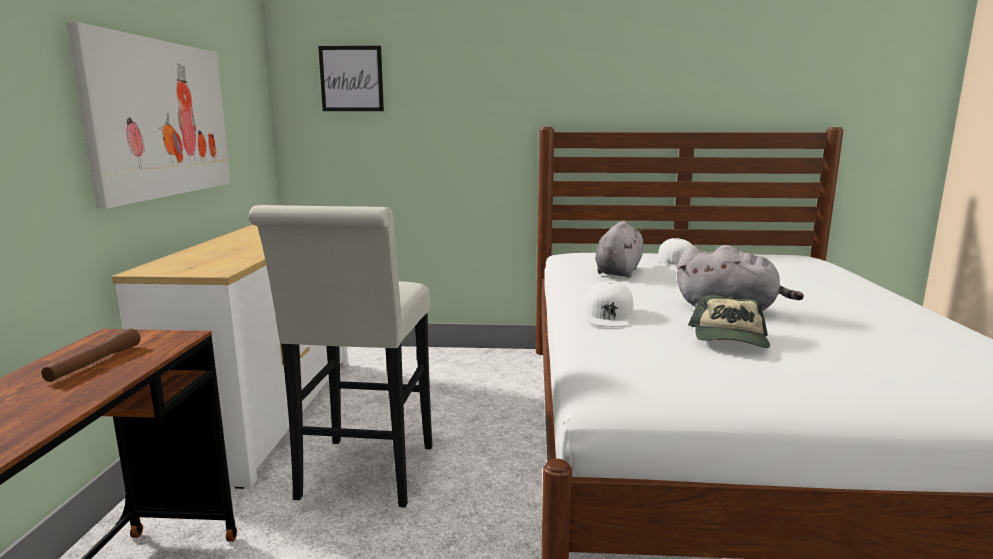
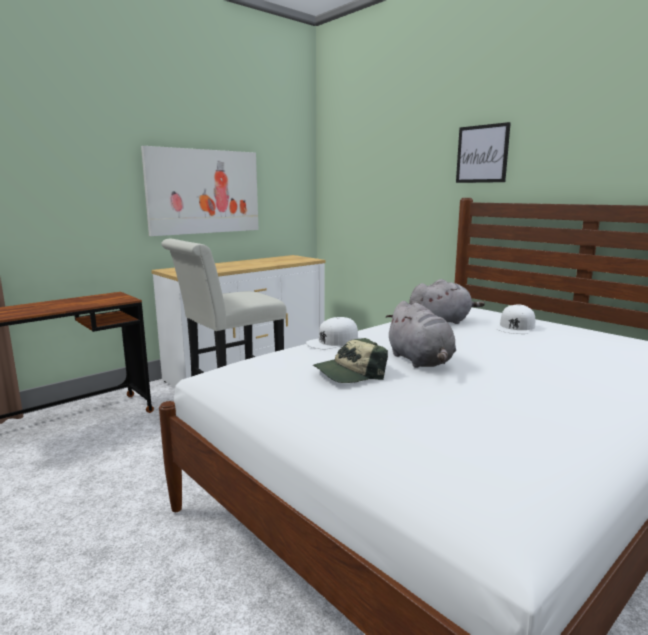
camera: 45 degrees right, 0 degrees up
(95, 363) = (83, 301): brown flashlight -> none
(351, 79) = (354, 163): picture -> picture (482, 154)

